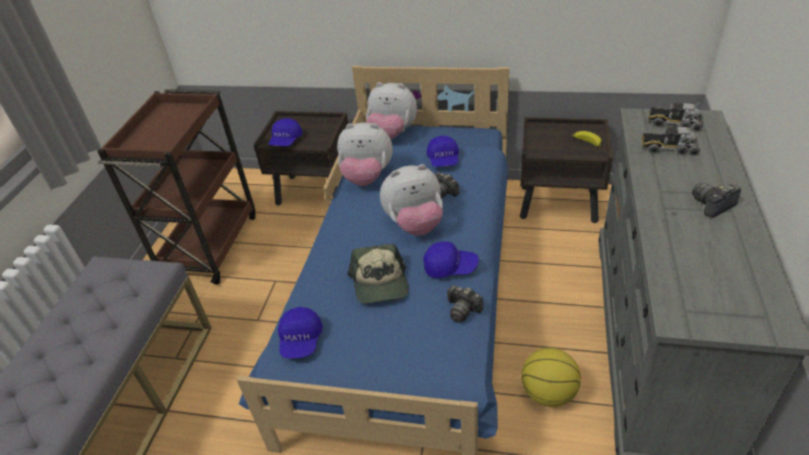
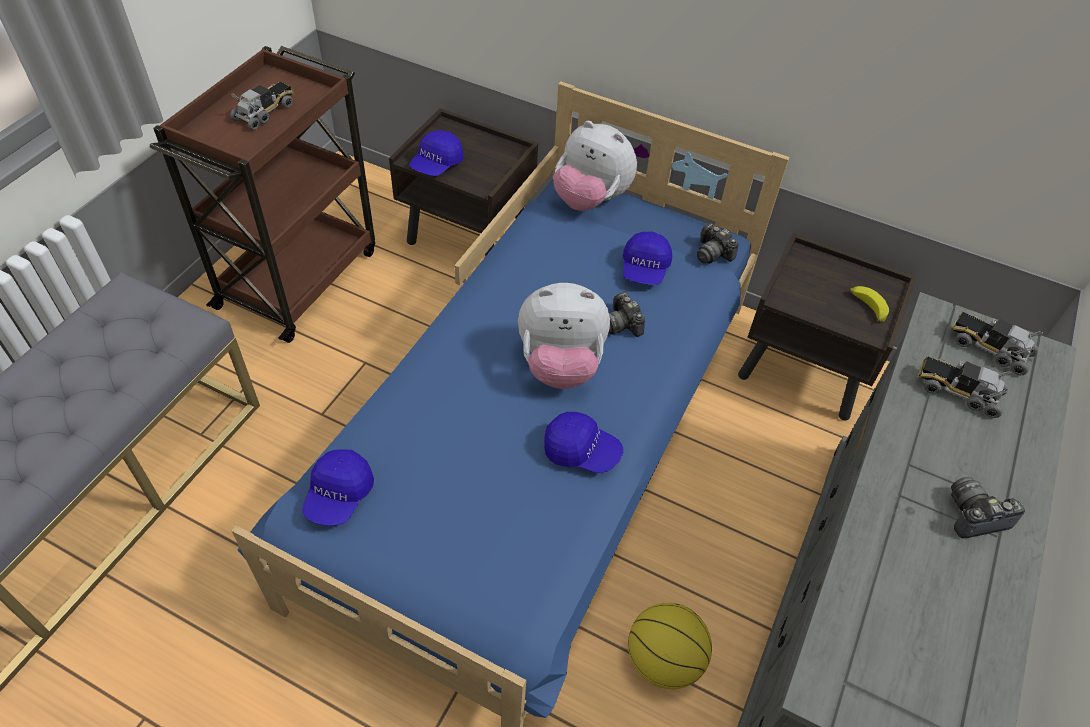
camera: 10 degrees right, 10 degrees up
(169, 126) = (265, 112): none -> toy truck
(367, 177) = (525, 263): plush toy -> none
(380, 283) = (476, 443): cap -> none
(463, 310) = (570, 524): camera -> camera (712, 253)

